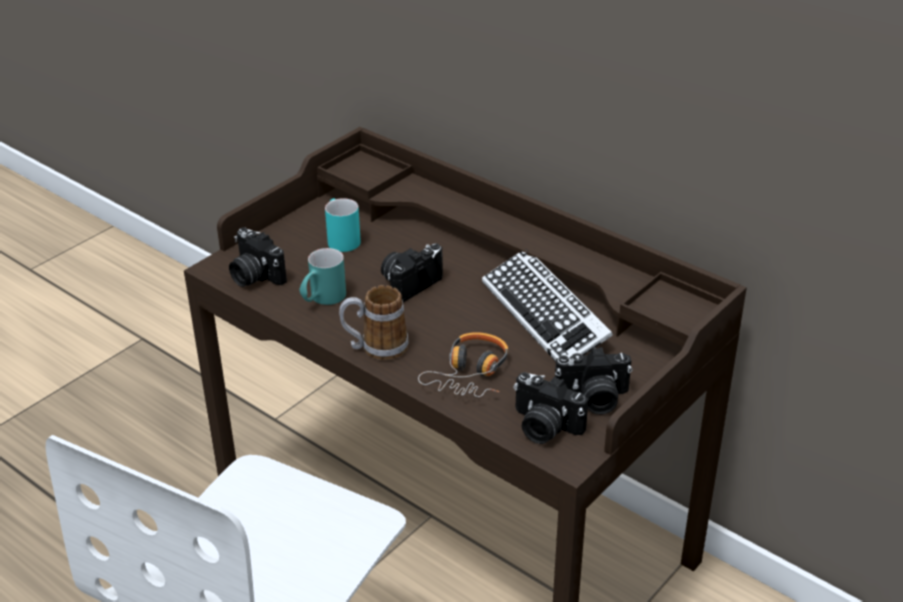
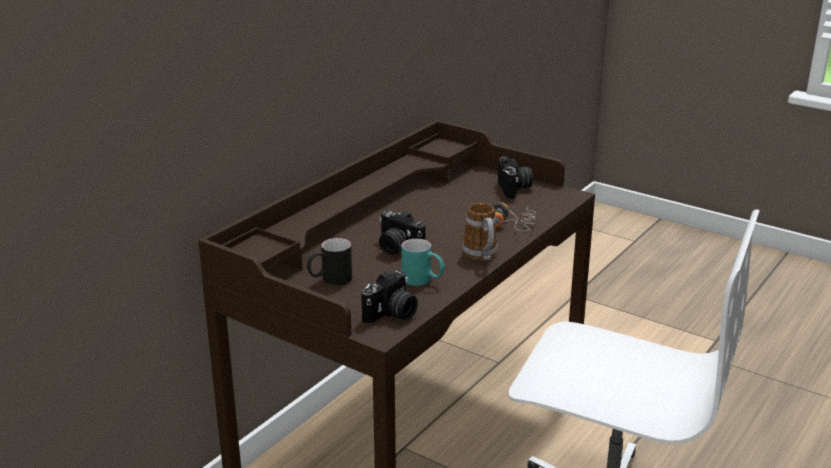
camera: 95 degrees left, 10 degrees down
(341, 238) = (330, 280): turquoise mug -> black mug
(543, 427) = (546, 201): camera -> none
(545, 315) = (430, 202): keyboard -> none

